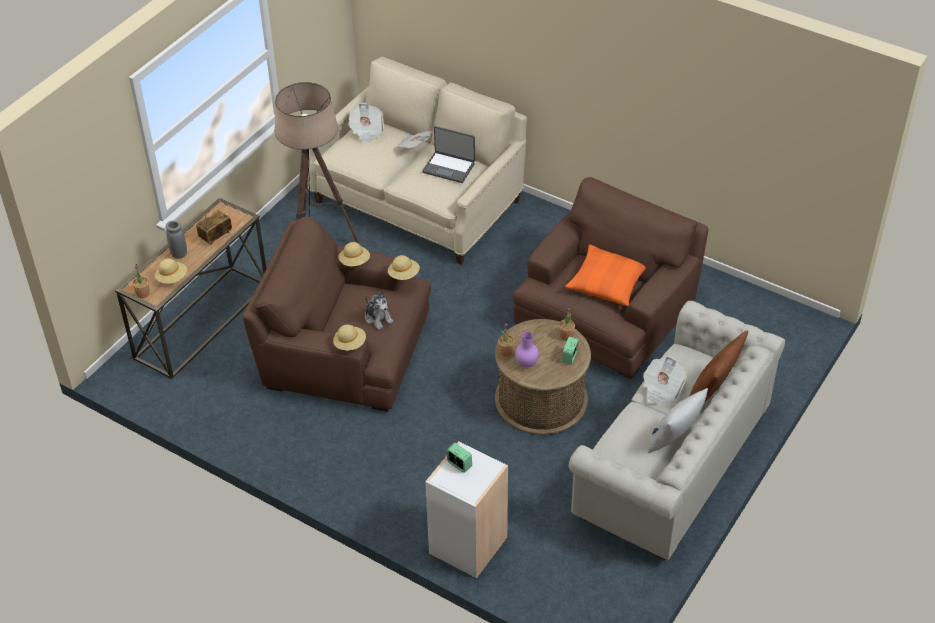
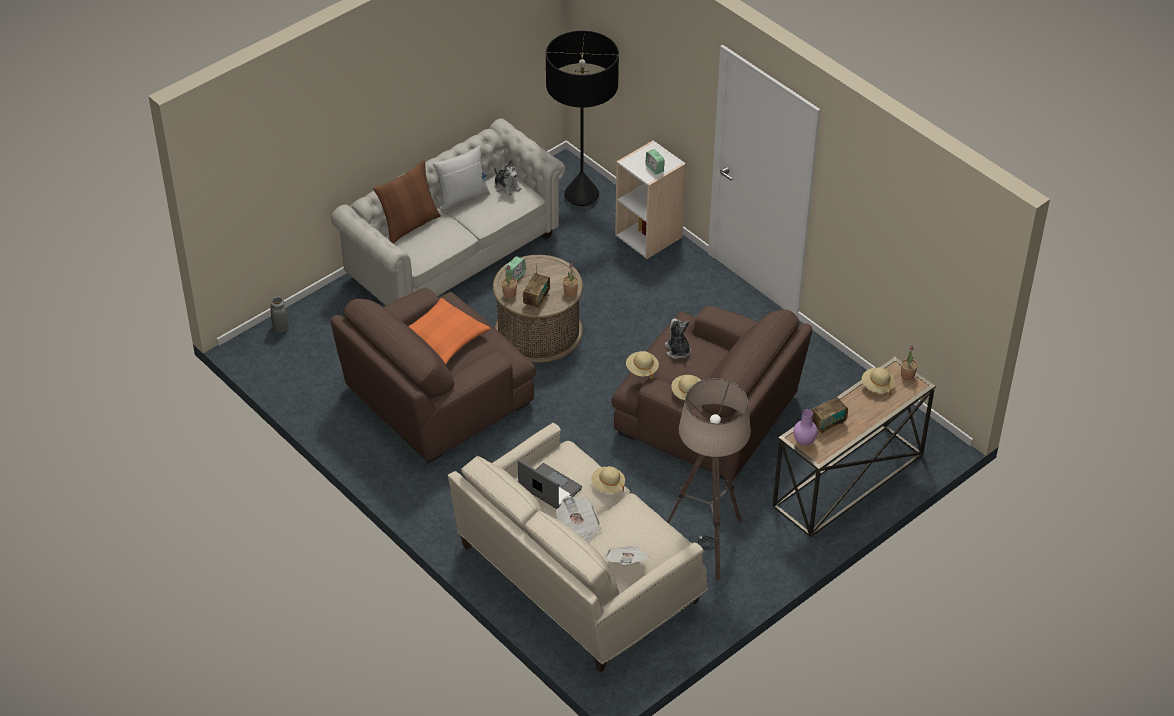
camera: 165 degrees left, 0 degrees up
(179, 253) = (868, 411): grey vase -> grey vase (280, 328)
(350, 344) = (713, 313): beige hat -> beige hat (608, 485)
(526, 364) = (557, 278): purple vase -> purple vase (804, 442)
(537, 337) = (536, 299): none -> radio
(566, 582) = (581, 197): none -> black floor lamp
(633, 465) = (507, 187): none -> plush toy
(662, 389) = (450, 235): newspaper -> none

